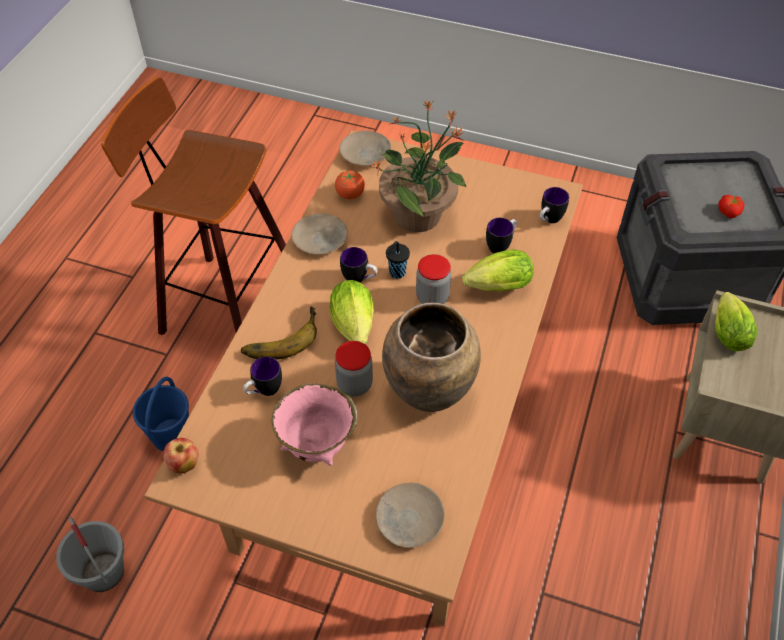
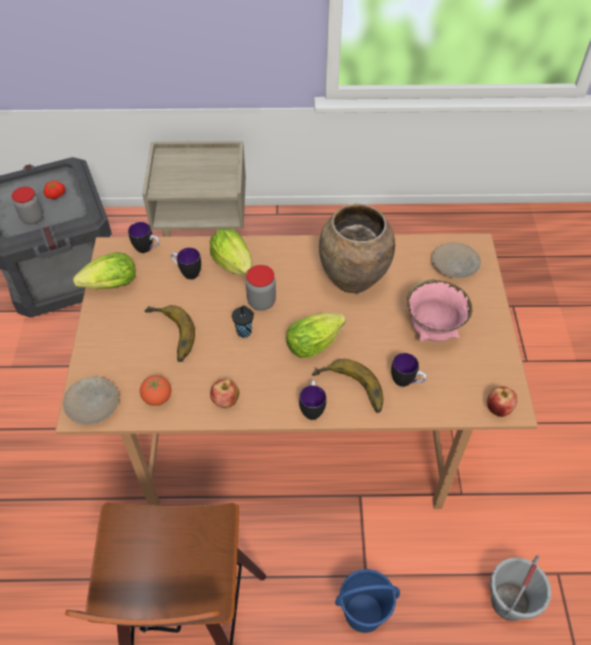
camera: 110 degrees left, 0 degrees up
(320, 239) = (225, 401): beige plate -> apple
(354, 384) = (369, 326): jar -> jar (32, 218)
(359, 279) = (262, 356): mug -> mug (312, 408)
(419, 215) = (168, 336): potted plant -> banana
(727, 331) = (176, 188): lettuce -> lettuce (107, 286)

